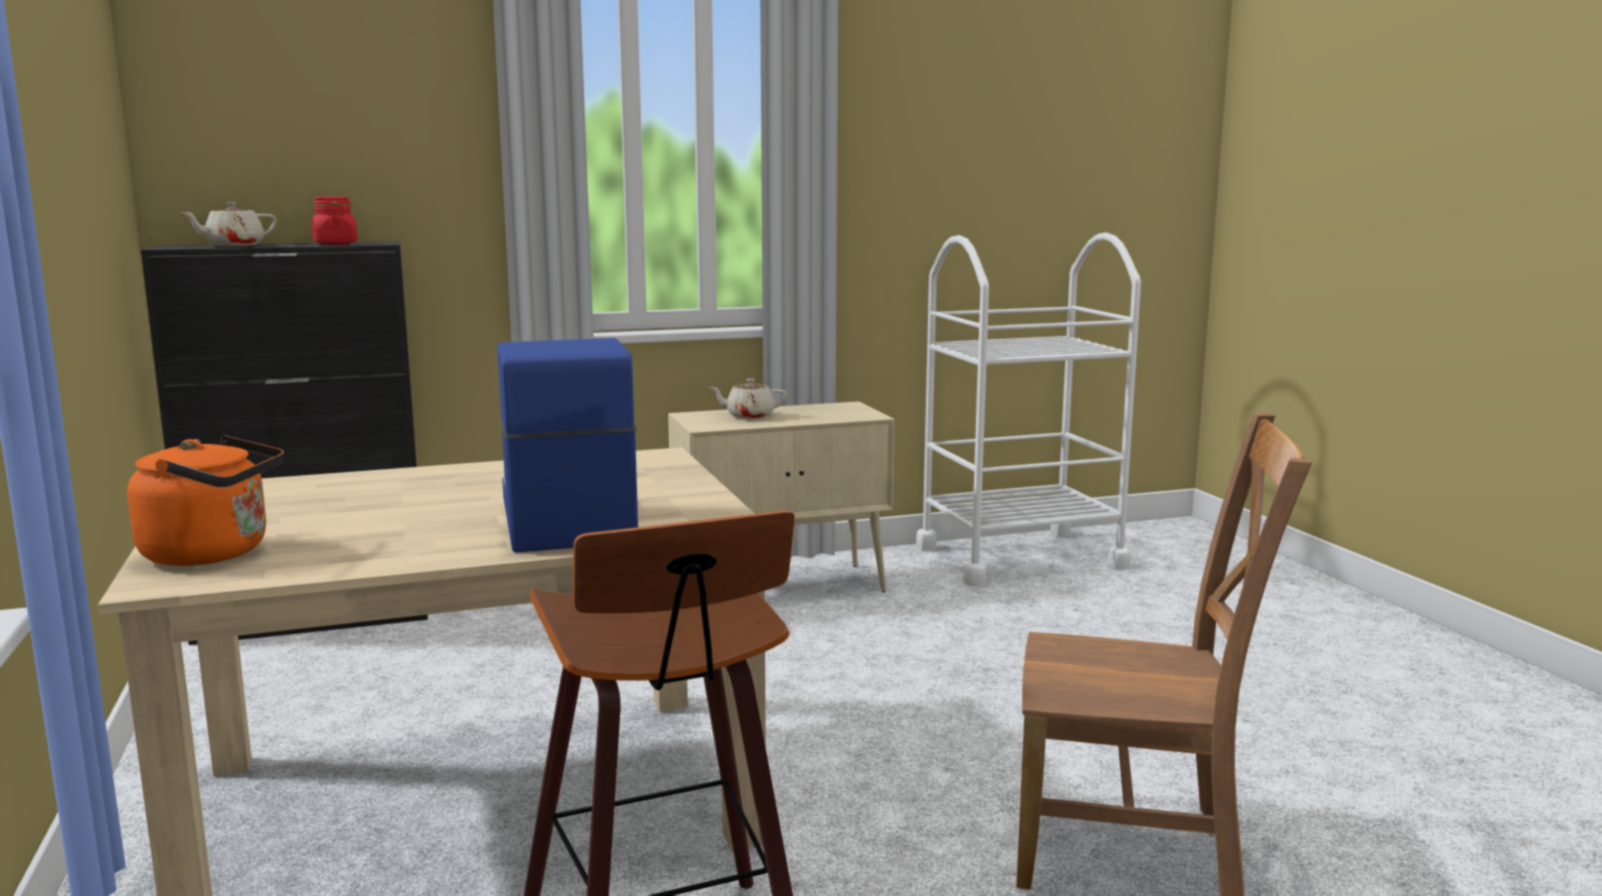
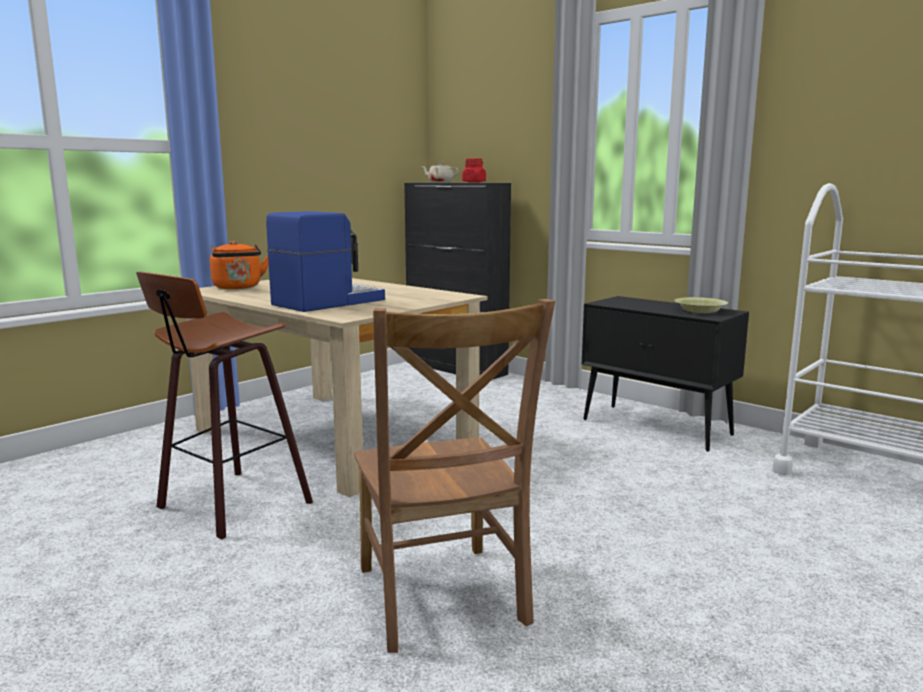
camera: 60 degrees right, 0 degrees up
(749, 416) = (646, 304): beige teapot -> none
(782, 588) = (657, 427): beige cabinet -> black cabinet
(828, 411) = (700, 311): none -> yellow bowl

